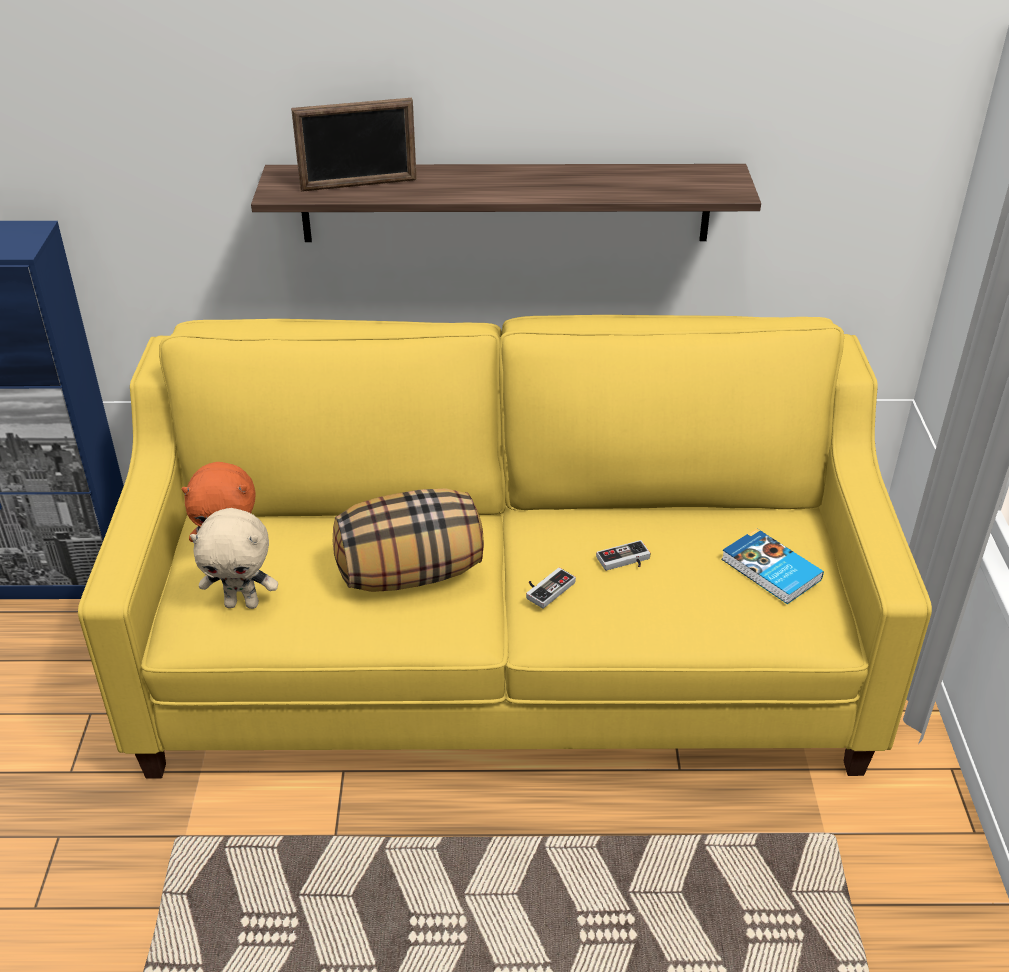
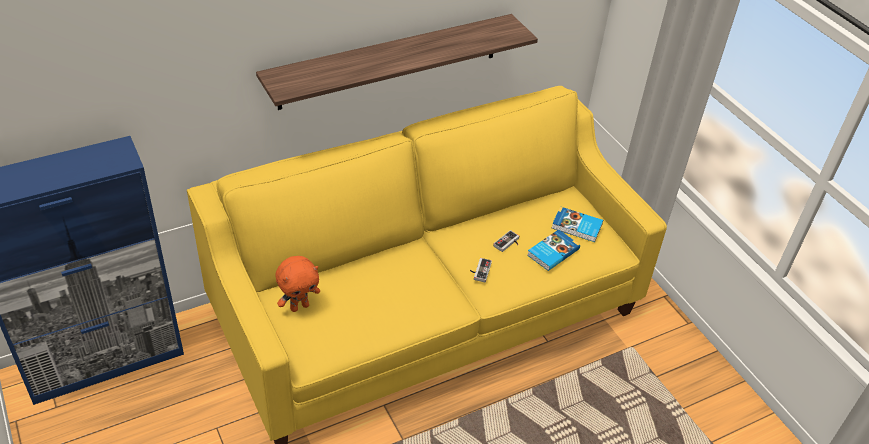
camera: 30 degrees left, 5 degrees up
(242, 603) = (330, 332): beige plush toy -> none
(359, 185) = (324, 74): picture frame -> none
(411, 573) = (406, 285): pillow -> none
(695, 596) = (552, 252): none -> book

